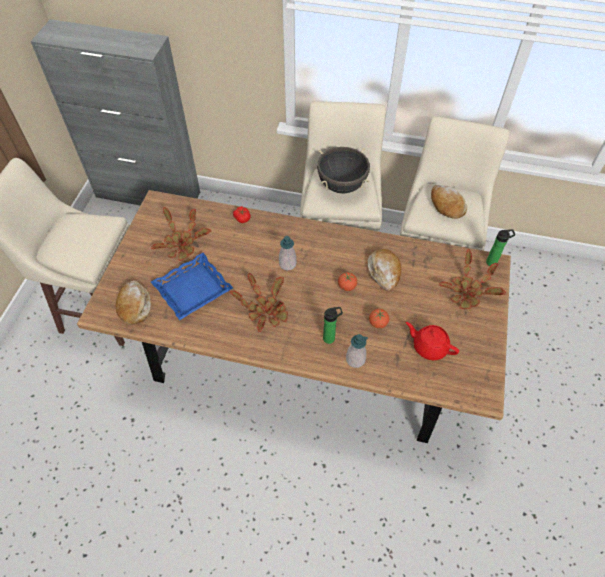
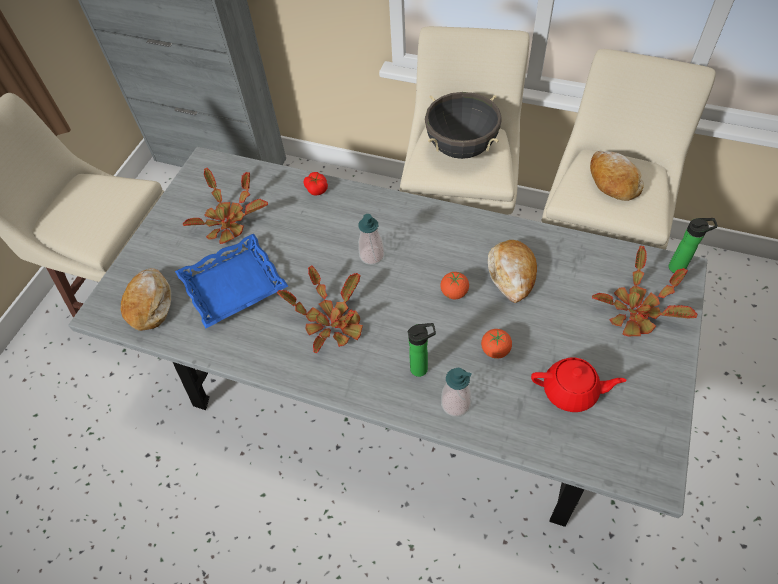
camera: 10 degrees right, 0 degrees up
(302, 354) = (397, 383): brown dining table -> grey dining table
(429, 346) = (571, 391): red teapot -> red teapot turned 150 degrees clockwise

